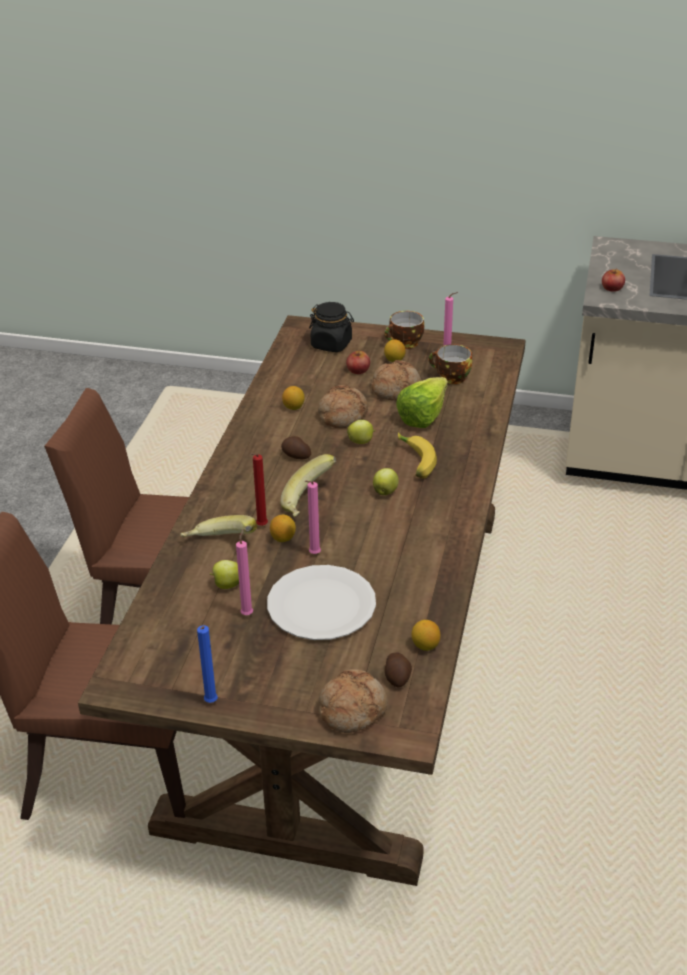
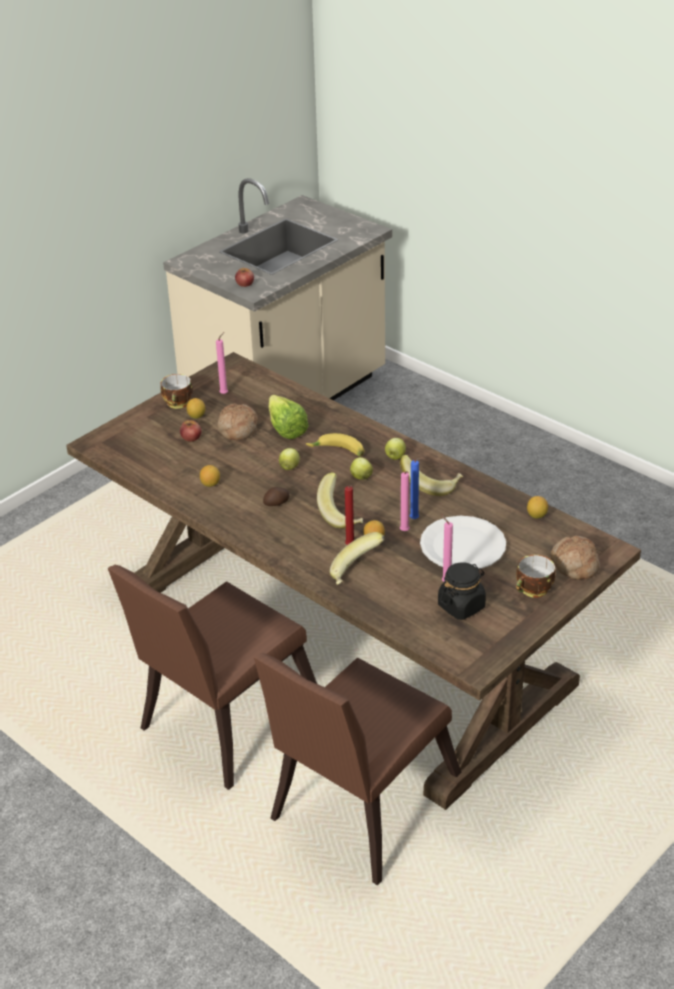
camera: 60 degrees left, 0 degrees up
(210, 703) = (526, 625): blue candle -> blue candle (415, 519)
(227, 585) = (405, 582): apple -> apple (395, 457)
(331, 344) = (139, 437): black jar -> black jar (461, 606)
(342, 415) = (245, 464): bread -> none
(397, 676) = (557, 537): potato -> none
(413, 545) = (431, 485): none -> banana
(450, 378) = (248, 400): cup -> cup (533, 590)

